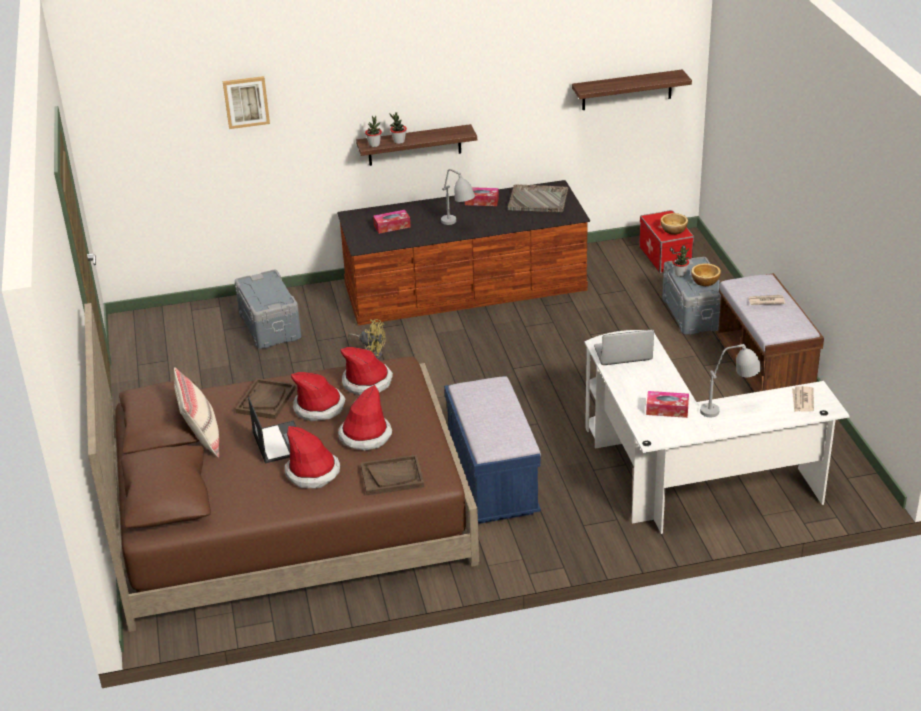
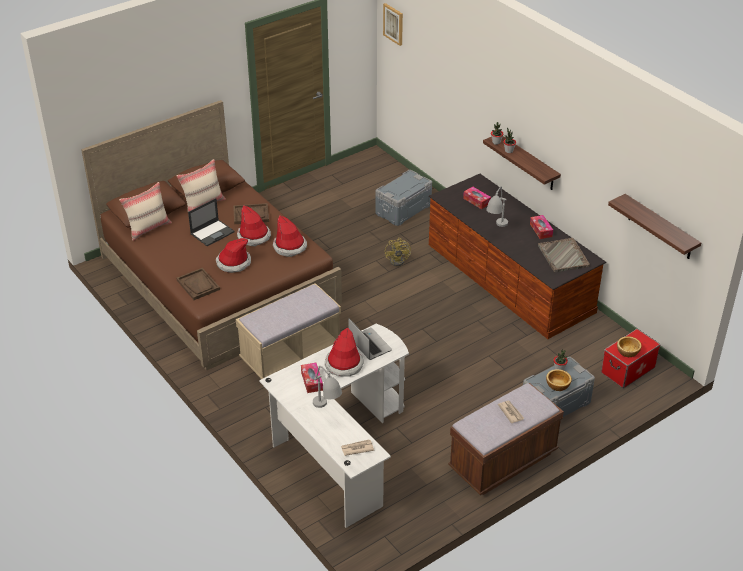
camera: 65 degrees right, 5 degrees up
(214, 502) = (148, 228): none -> beige pillow
(246, 102) = (451, 65): picture -> picture (393, 24)
(313, 472) = (189, 254): hat -> hat (344, 365)
(492, 481) = (290, 353): blue bench -> beige bench

